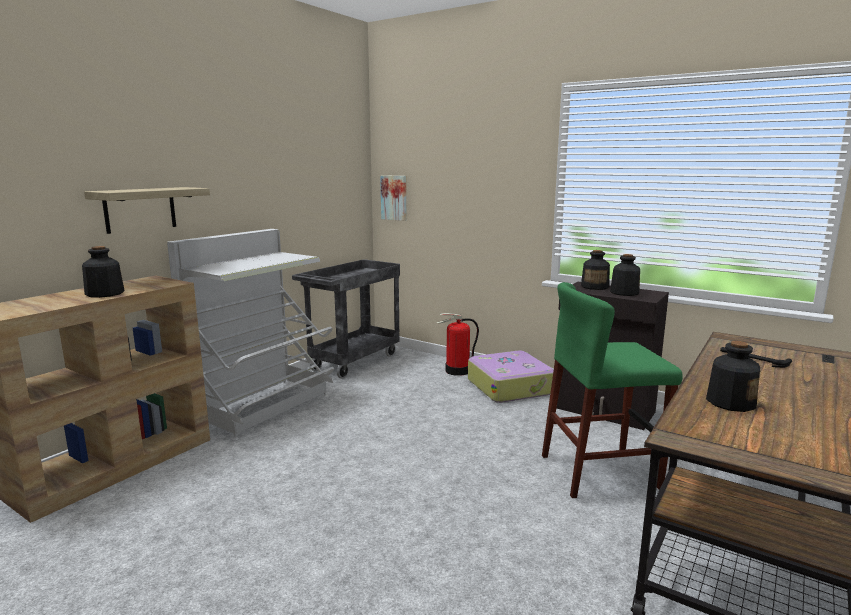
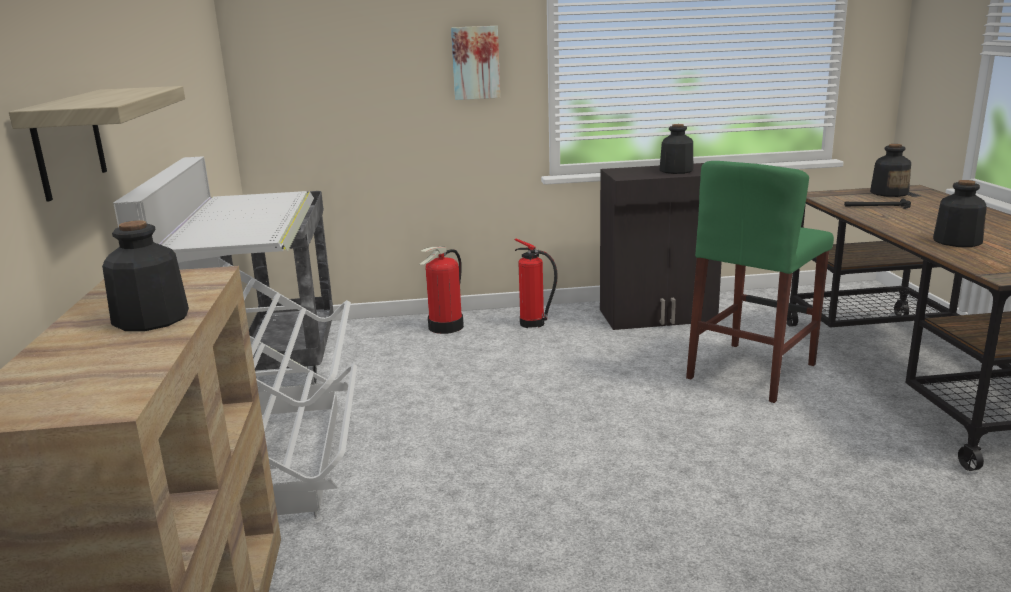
camera: 40 degrees left, 5 degrees up
(394, 197) = (278, 87): picture -> picture (475, 62)
(510, 386) = (534, 324): suitcase -> fire extinguisher
(595, 287) = (634, 170): bottle -> bottle (889, 193)

